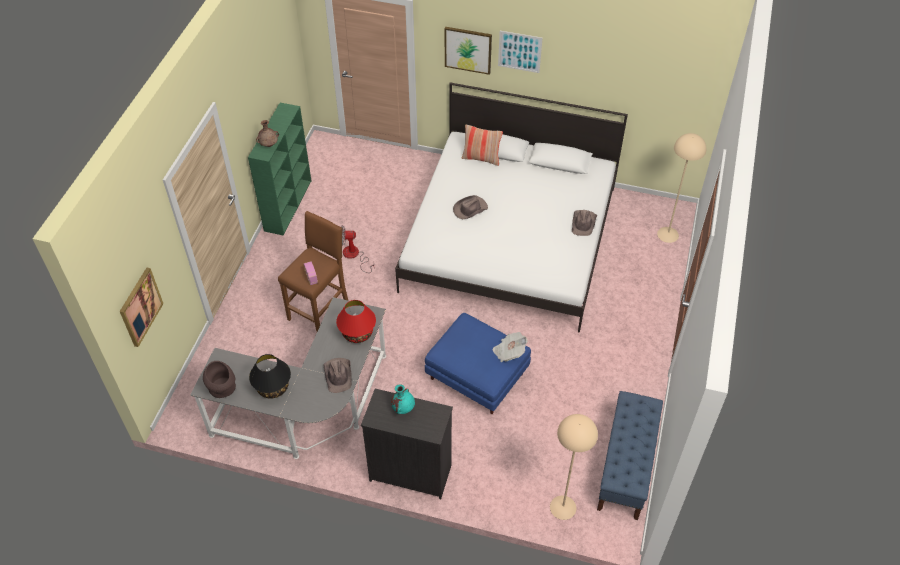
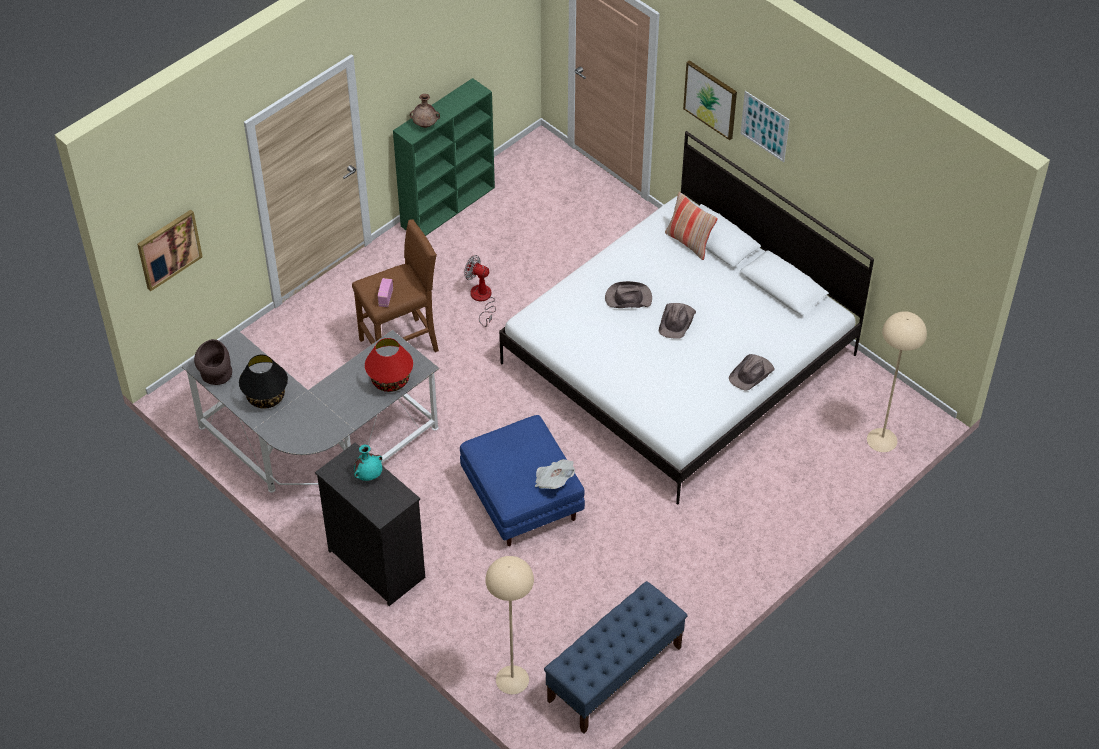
camera: 30 degrees right, 0 degrees up
(338, 375) = (340, 415): brown hat -> brown hat (677, 321)

